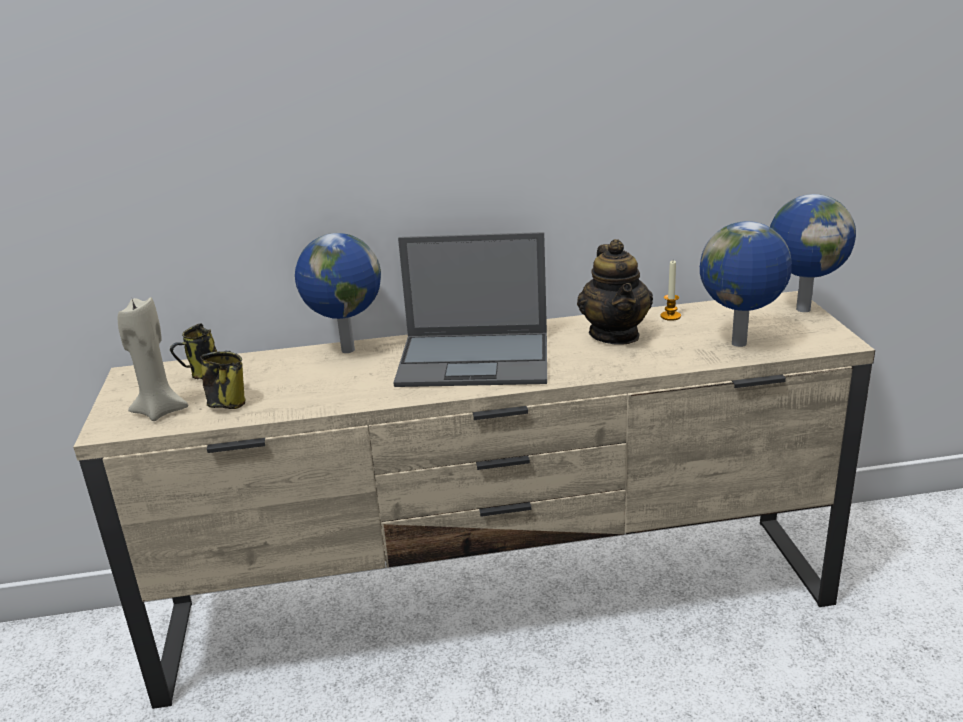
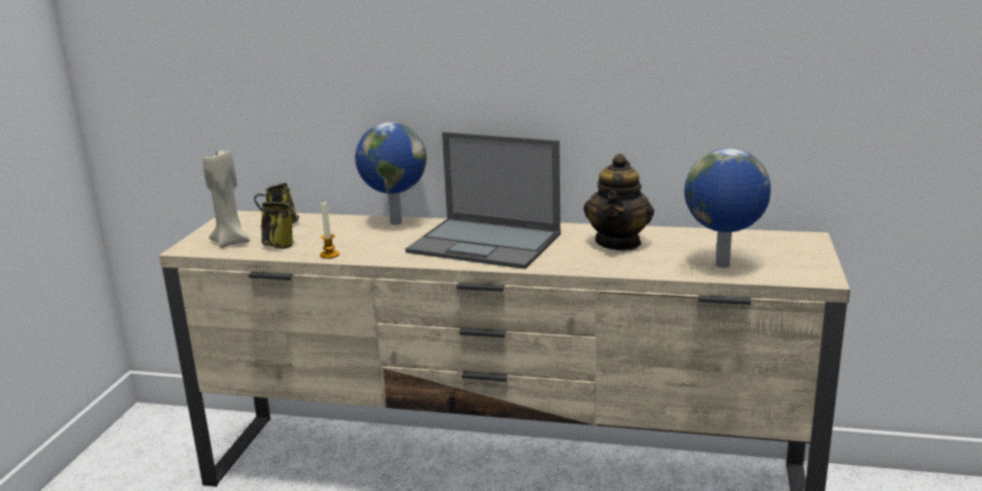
camera: 20 degrees right, 5 degrees down
(670, 316) = (682, 236): candle -> candle (329, 255)
(802, 309) = (813, 247): globe -> none

